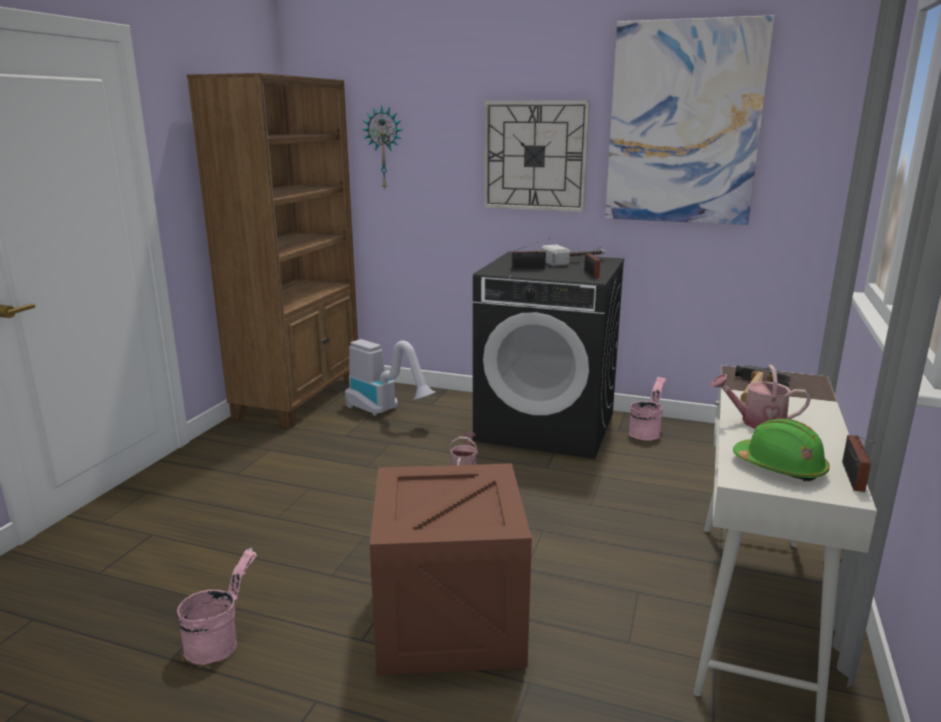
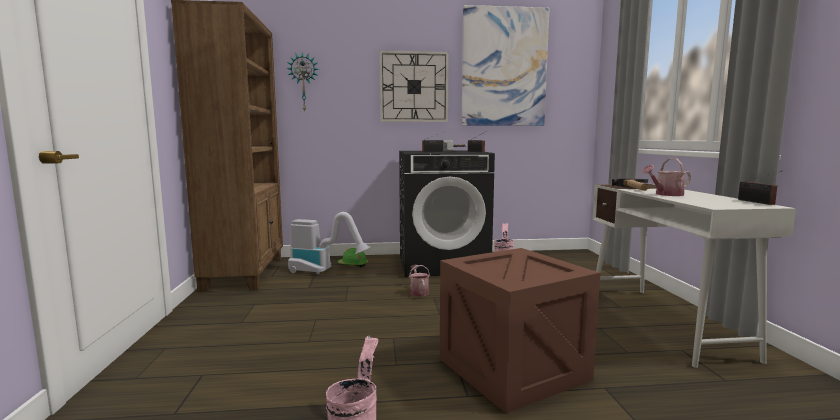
camera: 25 degrees left, 10 degrees down
(780, 467) = (719, 203): green hard hat -> green hard hat (353, 265)

